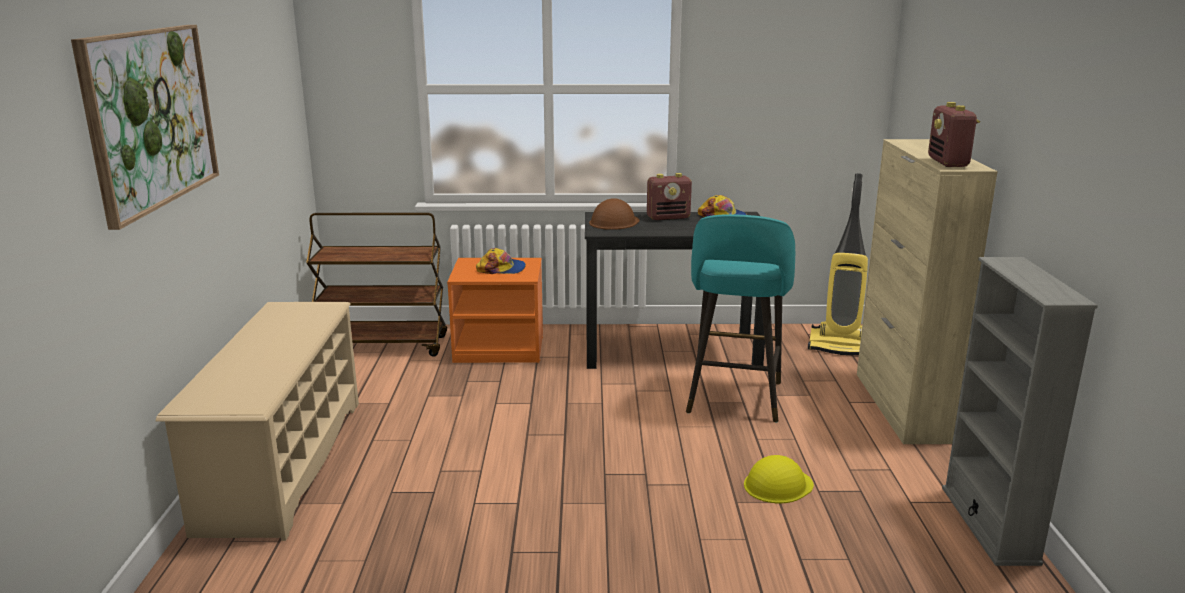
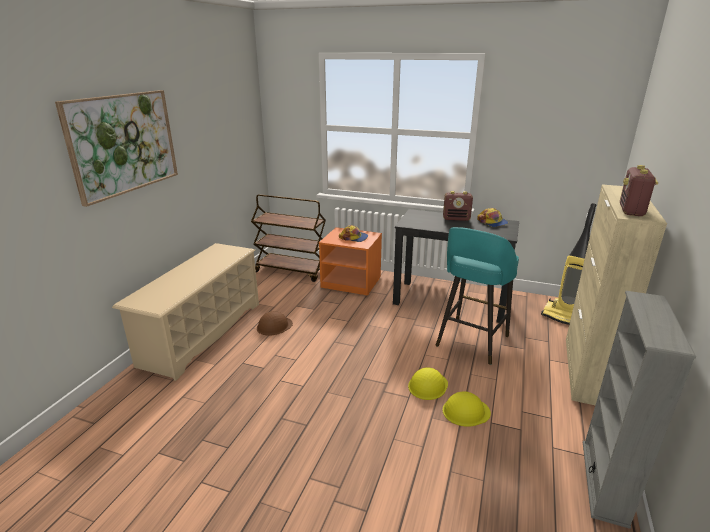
camera: 20 degrees right, 5 degrees up
(614, 222) = (420, 218): brown hard hat -> brown hard hat (274, 326)
(706, 464) = (428, 385): none -> yellow hard hat

